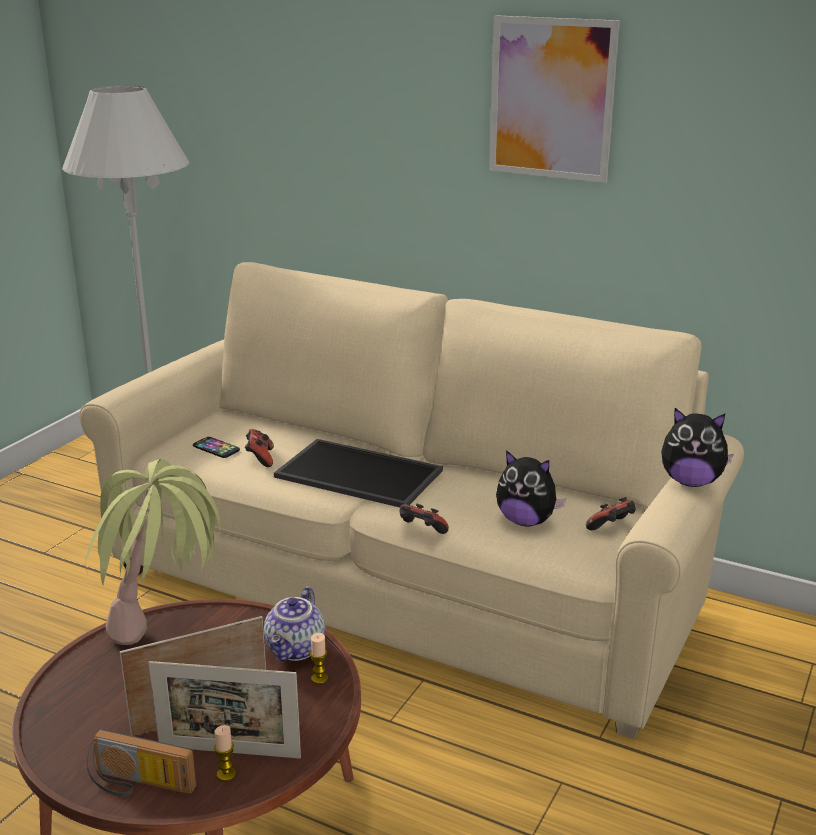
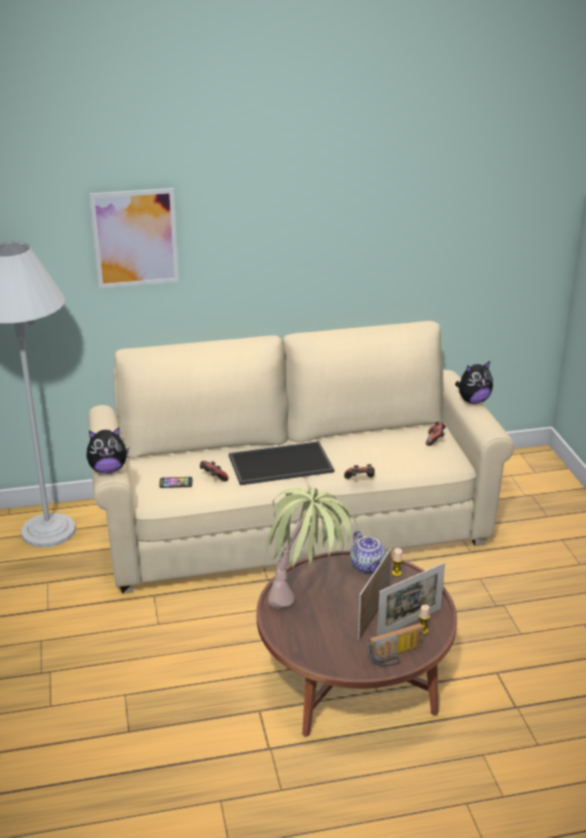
camera: 40 degrees left, 5 degrees up
(526, 521) = (396, 453): plush toy -> plush toy (108, 470)
(551, 99) = (323, 201): picture -> picture (135, 238)

